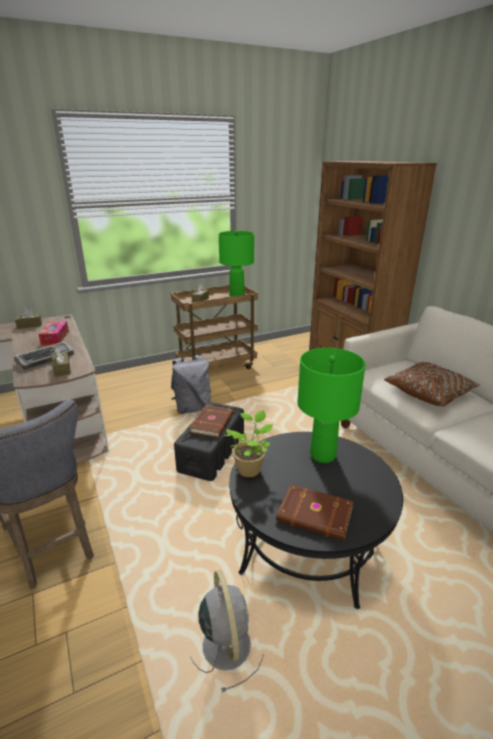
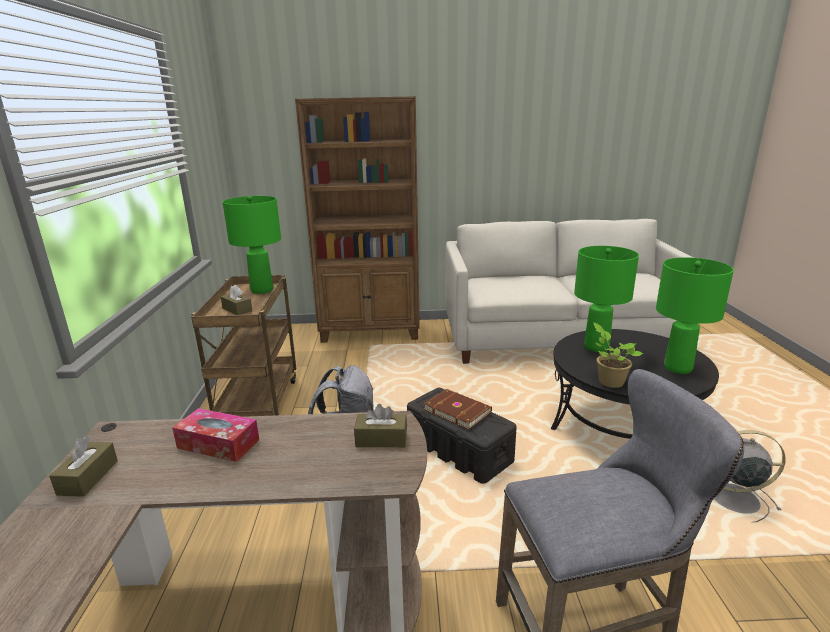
camera: 65 degrees left, 5 degrees down
(46, 359) = (316, 456): keyboard -> none
(315, 515) = (678, 368): brown book -> green table lamp
(429, 393) = (534, 285): brown pillow -> none

